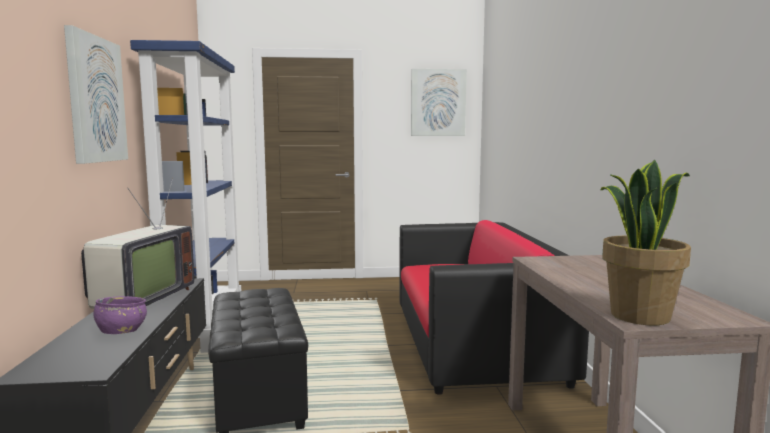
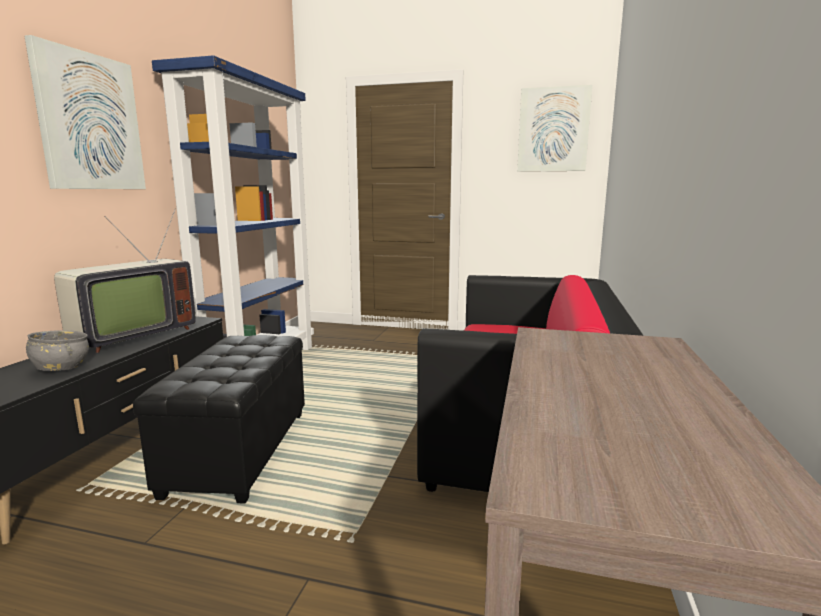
camera: 20 degrees right, 5 degrees up
(122, 331) = (61, 367): purple bowl -> grey bowl
(639, 315) = (569, 472): potted plant -> none

